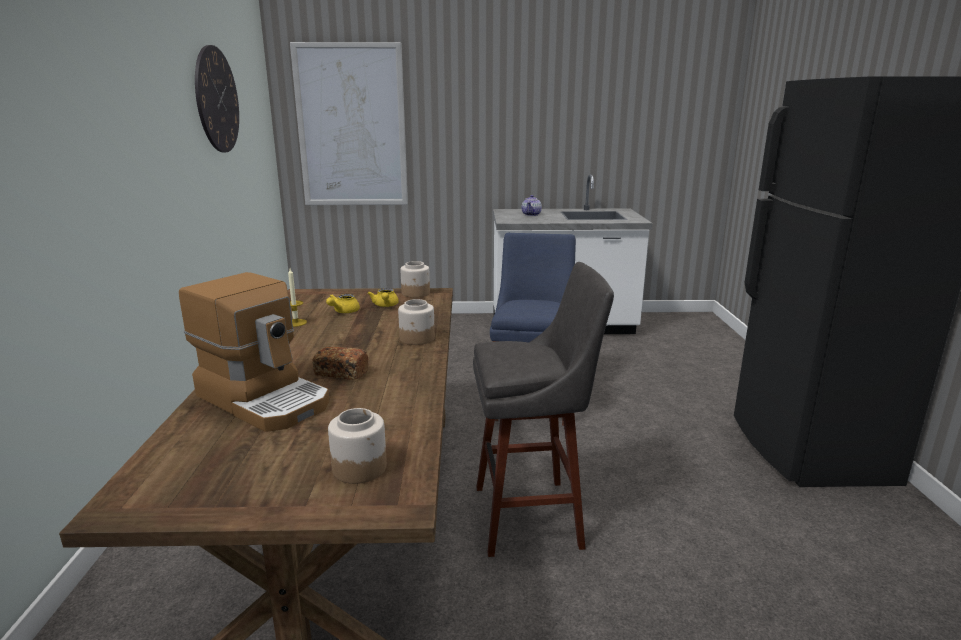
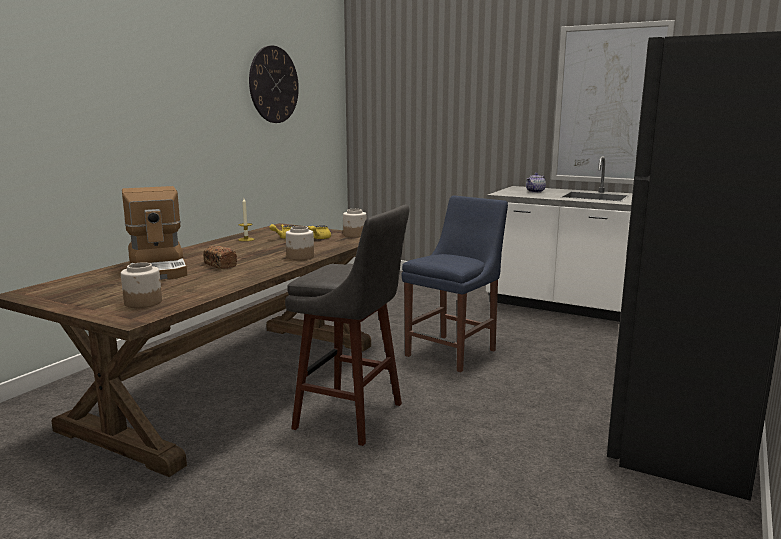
camera: 30 degrees right, 5 degrees down
(352, 126) = (401, 109): picture -> picture (609, 105)

